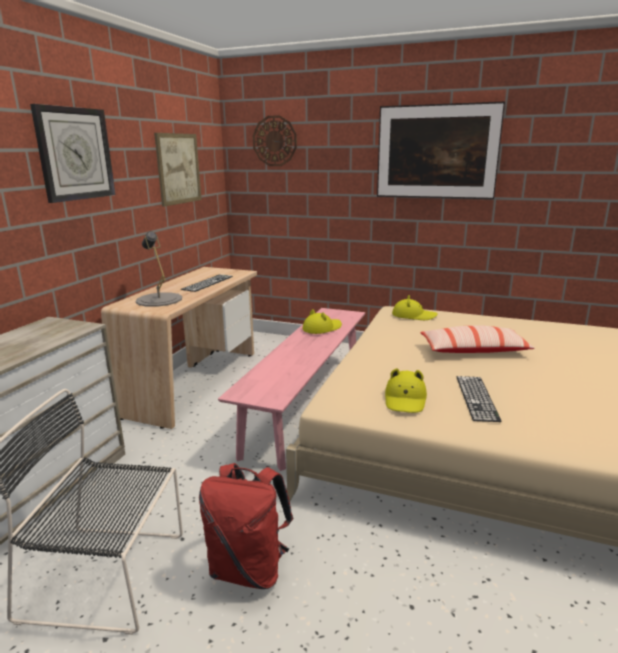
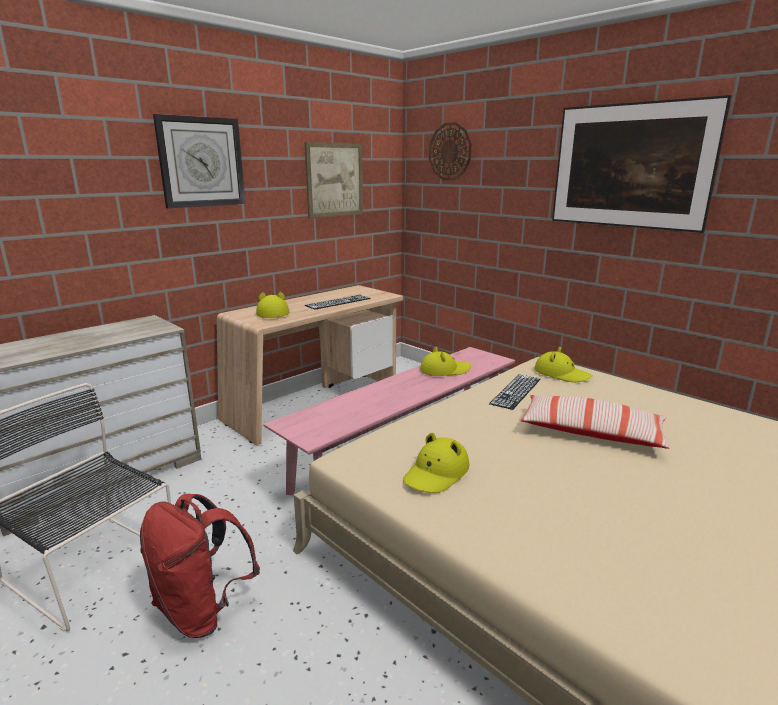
camera: 25 degrees right, 0 degrees up
(159, 299) = (272, 313): grey table lamp -> yellow hat
(477, 397) = (527, 495): keyboard -> keyboard (516, 391)

